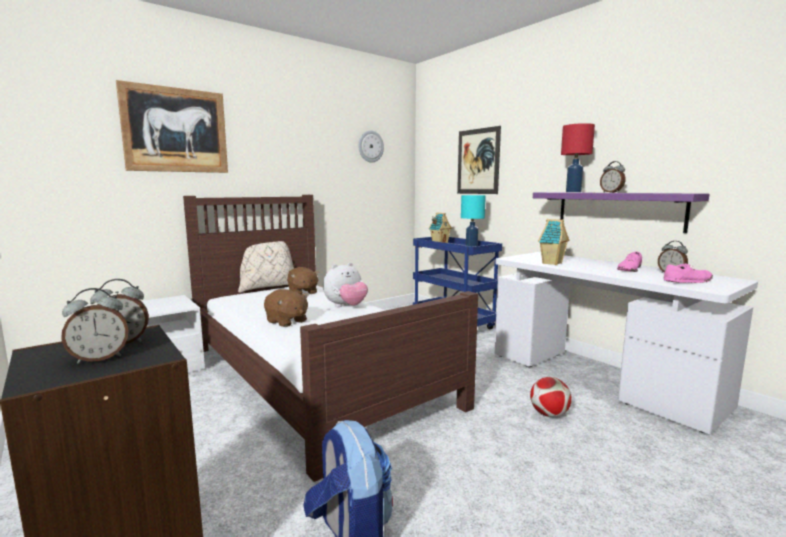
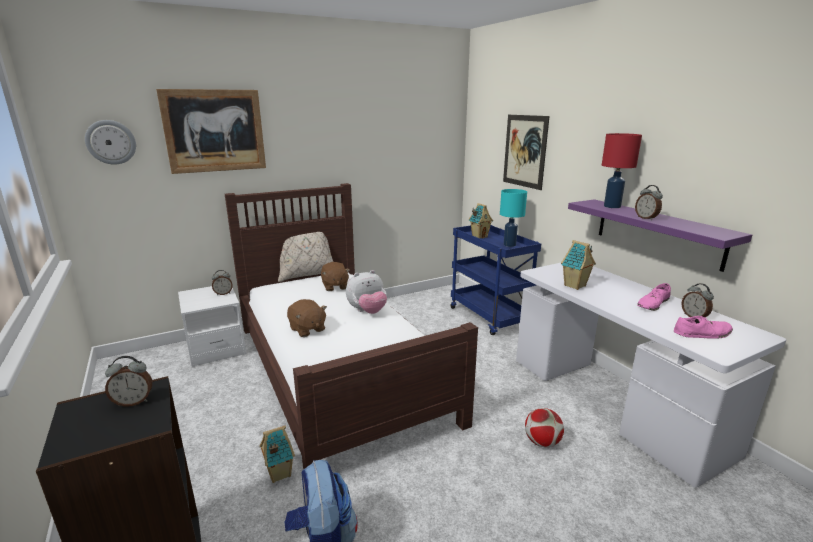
camera: 10 degrees right, 10 degrees up
(99, 358) = (112, 422): alarm clock -> alarm clock (223, 293)
(273, 471) = (278, 473): none -> toy house
(370, 146) = (414, 127): wall clock -> wall clock (111, 142)

